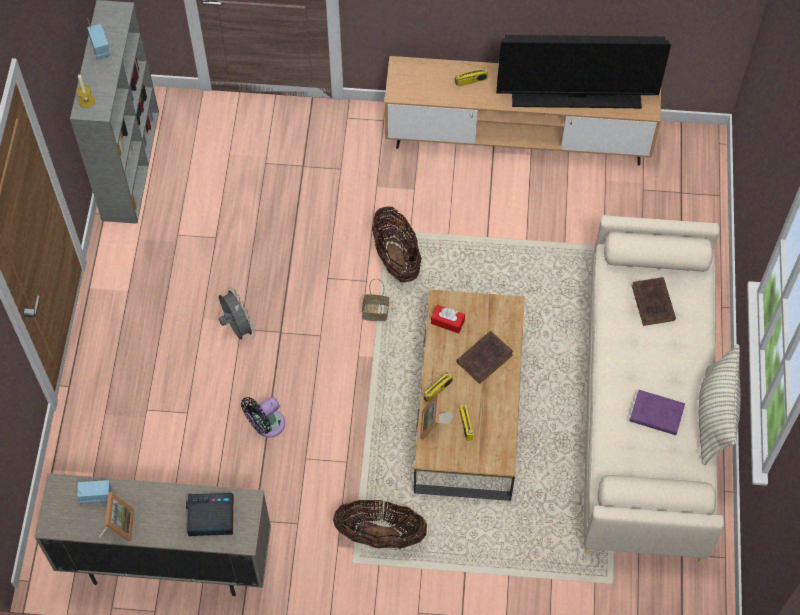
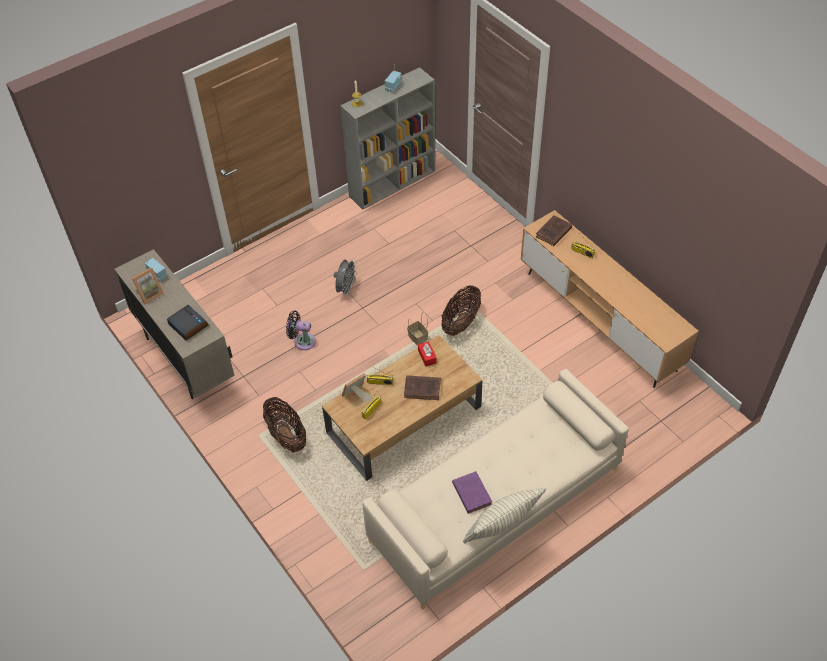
camera: 50 degrees right, 10 degrees down
(576, 98) = (631, 304): television -> none
(653, 304) = (543, 441): brown book -> brown book (553, 233)

